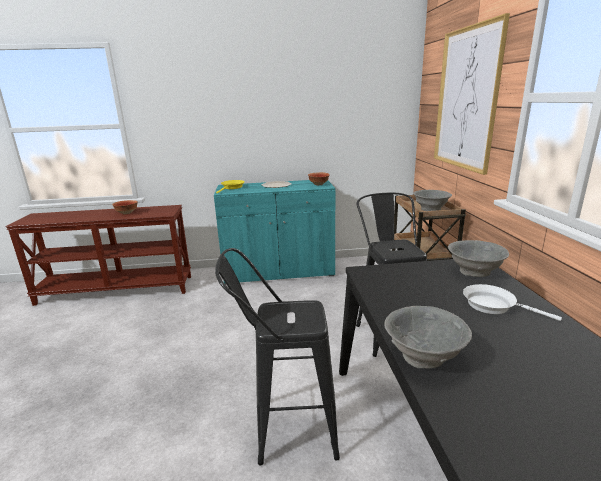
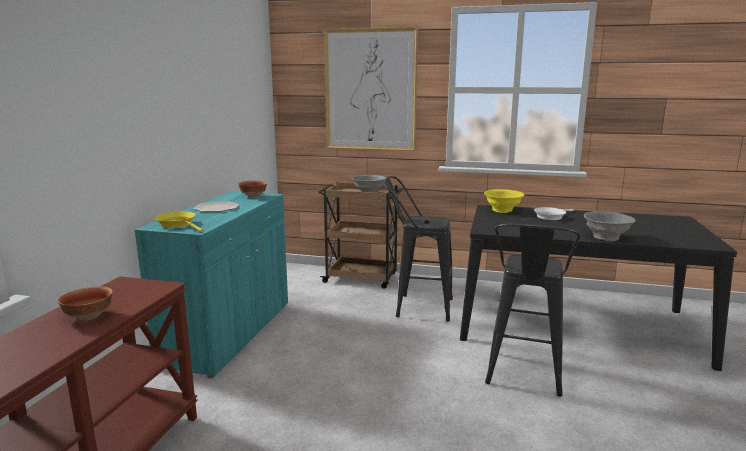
camera: 70 degrees left, 5 degrees down
(474, 272) = (502, 210): grey bowl -> yellow bowl

